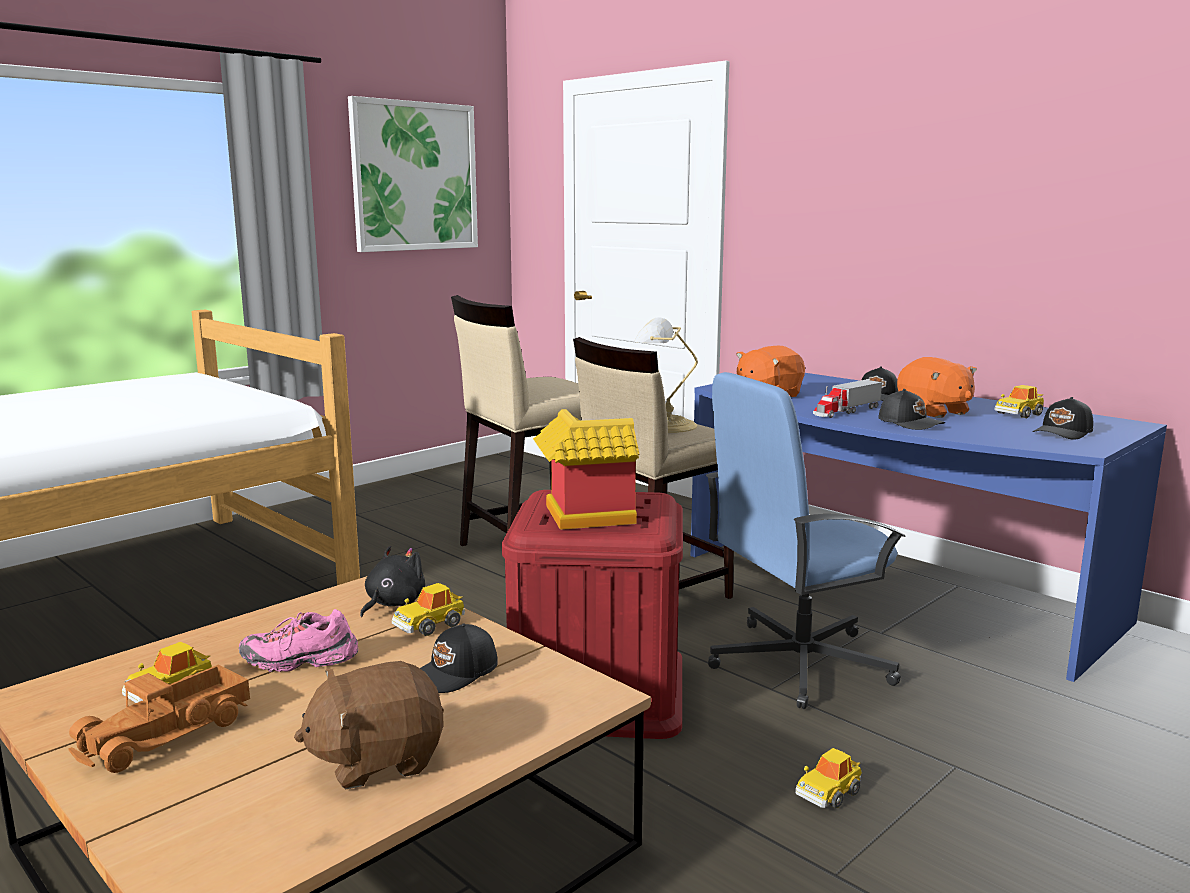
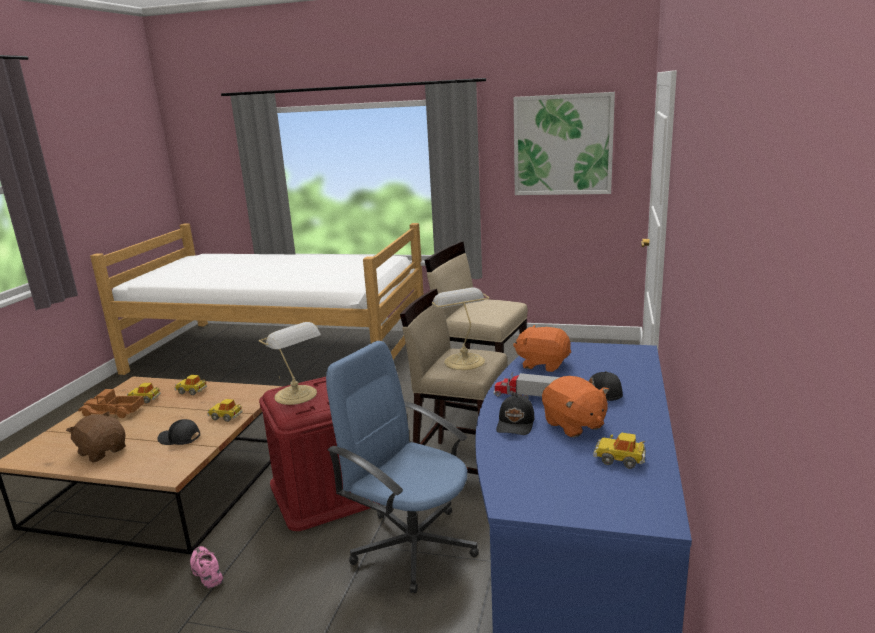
camera: 60 degrees right, 5 degrees up
(300, 661) = (178, 408): pink shoe -> pink shoe (207, 573)
(392, 603) = (244, 401): black plush toy -> none
(580, 517) = (297, 395): toy house -> table lamp
(828, 793) = (262, 599): toy car -> toy car (192, 391)
(933, 412) = (574, 425): orange plush toy -> orange plush toy turned 60 degrees counterclockwise
(1064, 433) = (565, 489): black cap -> none

